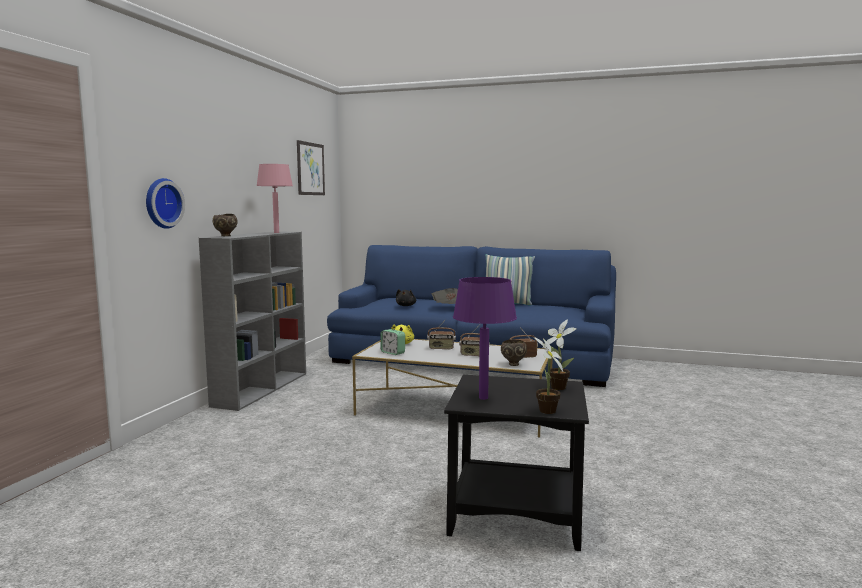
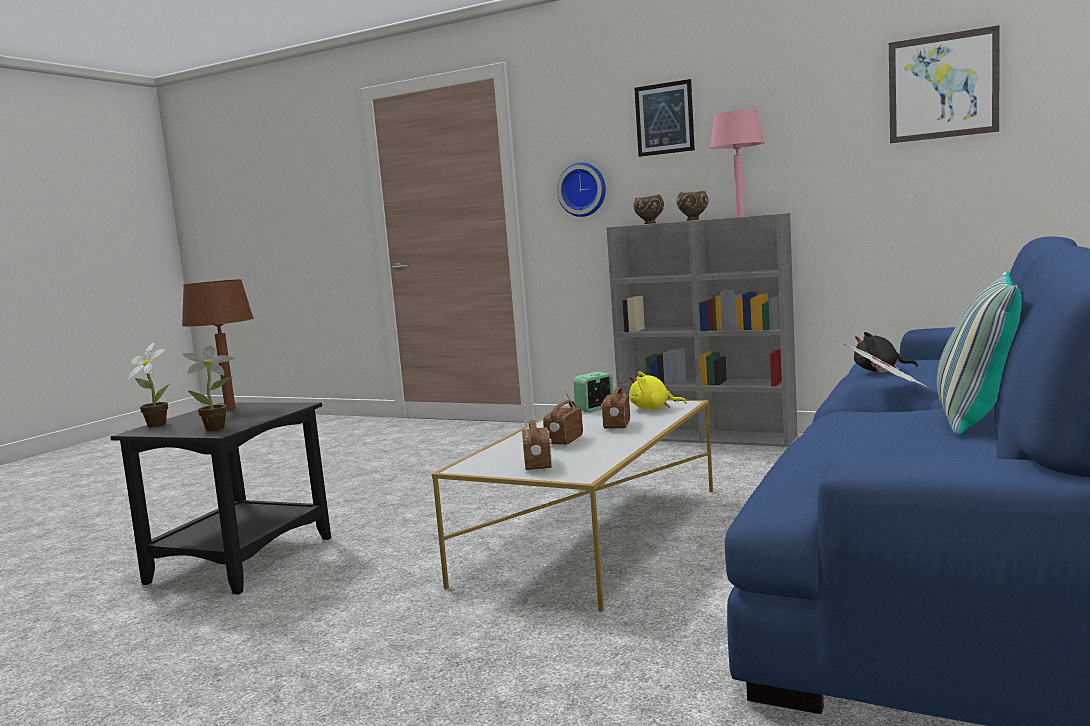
camera: 100 degrees right, 0 degrees up
(212, 154) = (664, 118): none -> picture
(483, 398) = (229, 409): purple table lamp -> brown table lamp
(513, 364) = (490, 460): brown bowl -> brown bowl (693, 220)

